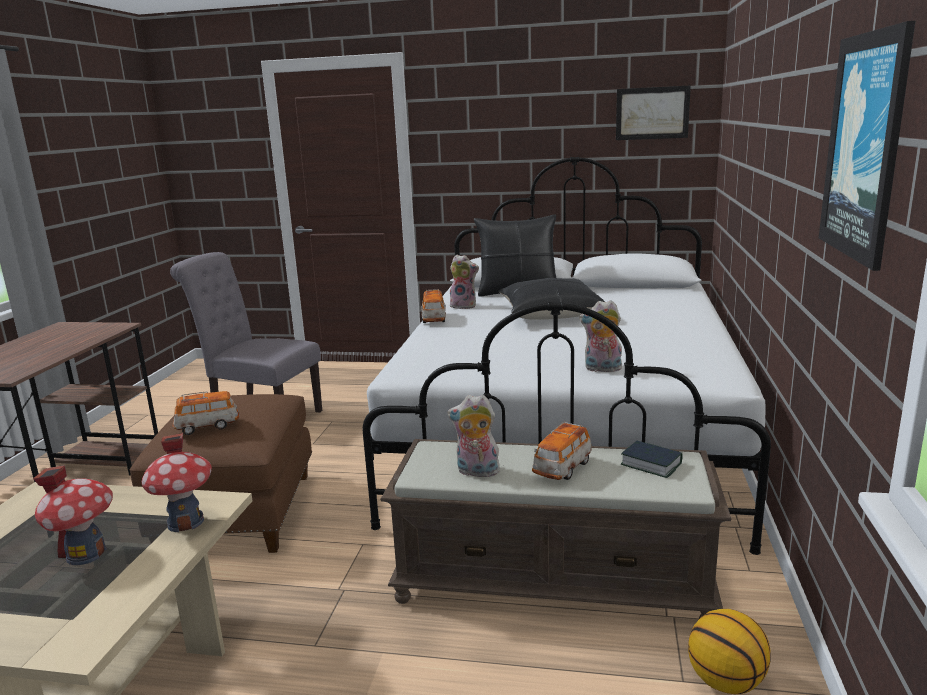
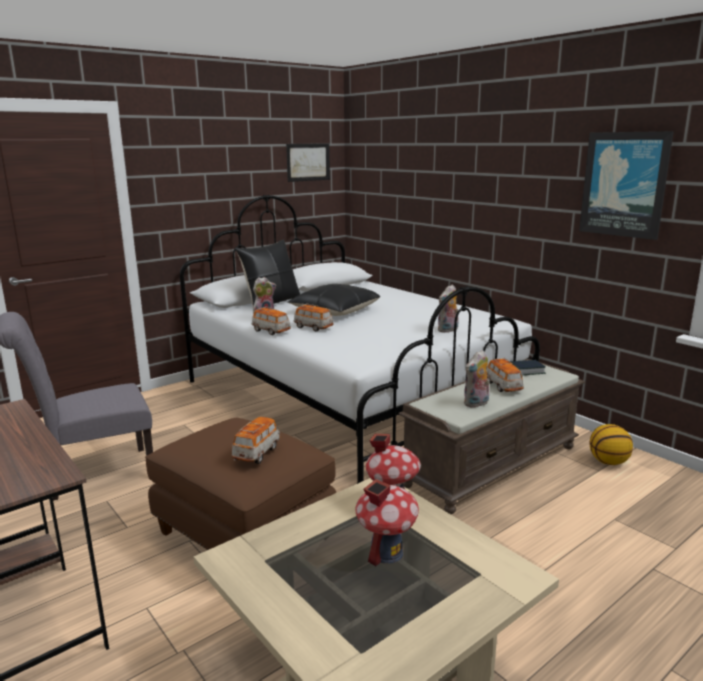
camera: 50 degrees left, 0 degrees up
(477, 326) = (313, 327): none -> toy car

